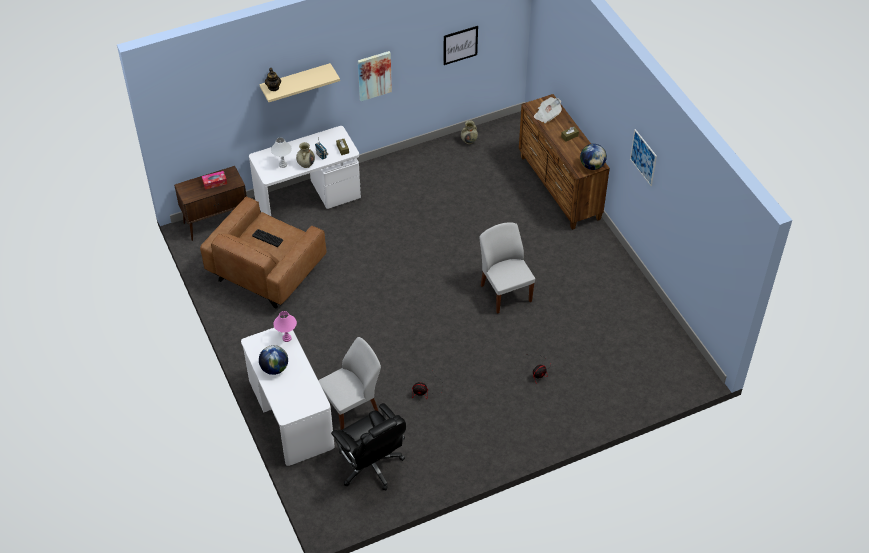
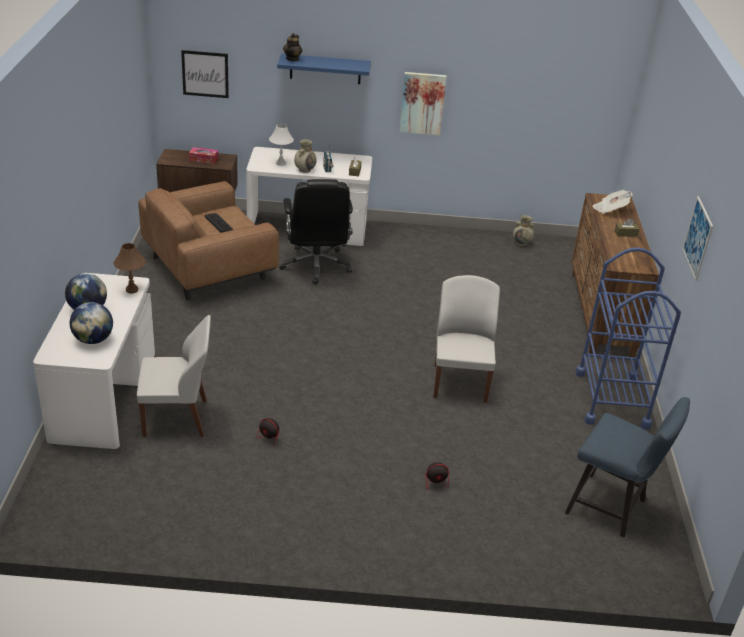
camera: 25 degrees right, 15 degrees down
(287, 338) = (132, 290): pink table lamp -> brown table lamp
(296, 81) = (325, 69): beige shelf -> blue shelf
(371, 466) = (141, 487): black office chair -> black office chair (316, 266)
(460, 45) = (537, 106): picture -> picture (205, 74)
(592, 166) = (636, 266): globe -> globe (93, 340)
(604, 261) = (611, 399): none -> blue cart
(645, 345) = (611, 508): none -> blue chair

